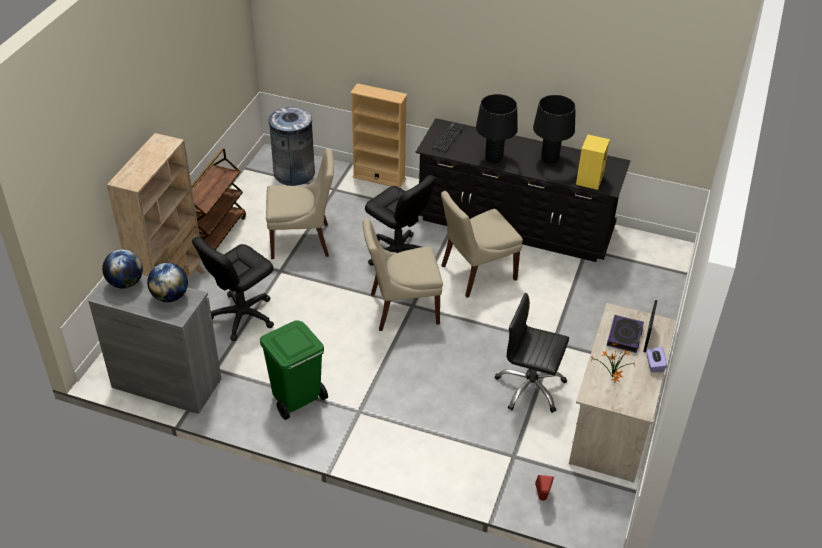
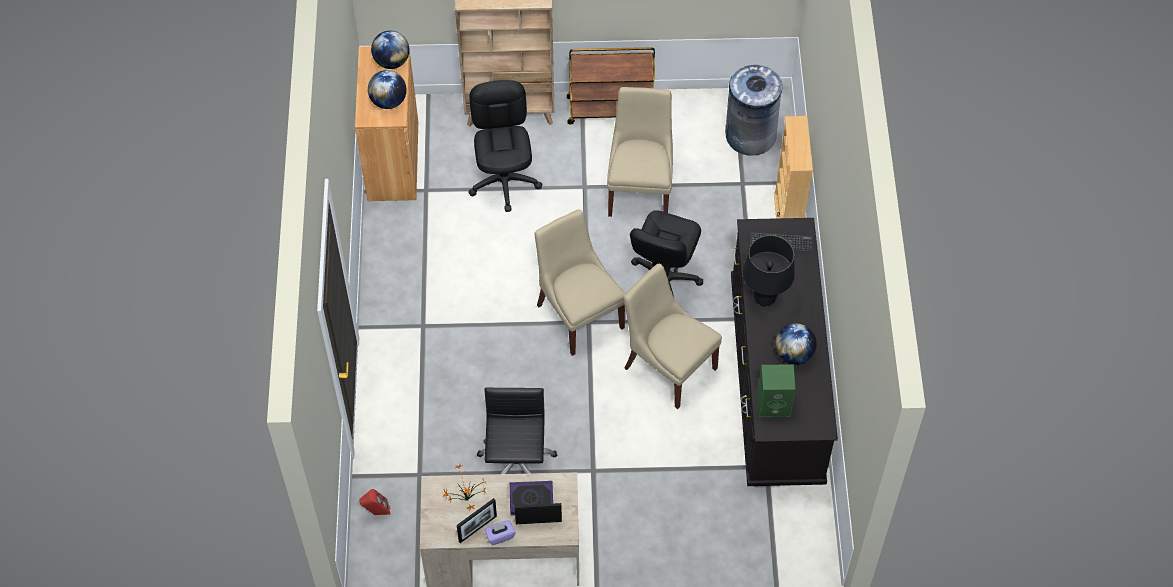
camera: 70 degrees right, 15 degrees up
(166, 383) = (393, 161): grey cabinet -> brown cabinet
(242, 316) = (504, 181): black office chair -> black office chair turned 60 degrees clockwise
(296, 399) = (416, 269): green trash can -> none
(303, 241) = (640, 188): beige chair -> beige chair turned 150 degrees counterclockwise
(549, 159) = (793, 354): black table lamp -> globe
(589, 179) = (774, 404): yellow speaker -> green speaker
(643, 377) = (477, 528): none -> picture frame

